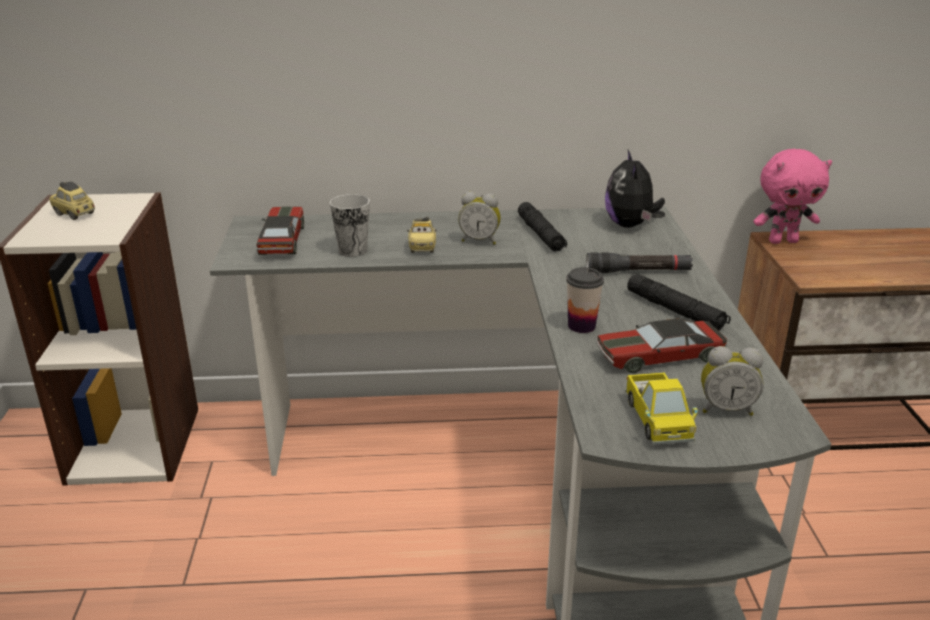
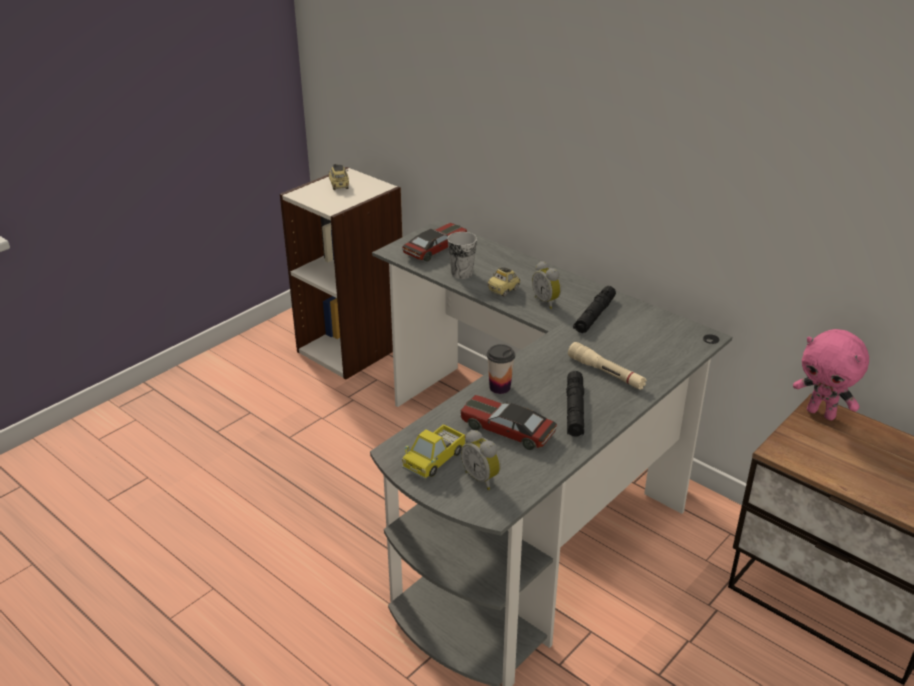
camera: 45 degrees right, 5 degrees up
(630, 225) = (671, 338): plush toy -> none
(638, 271) = (606, 373): black flashlight -> beige flashlight

